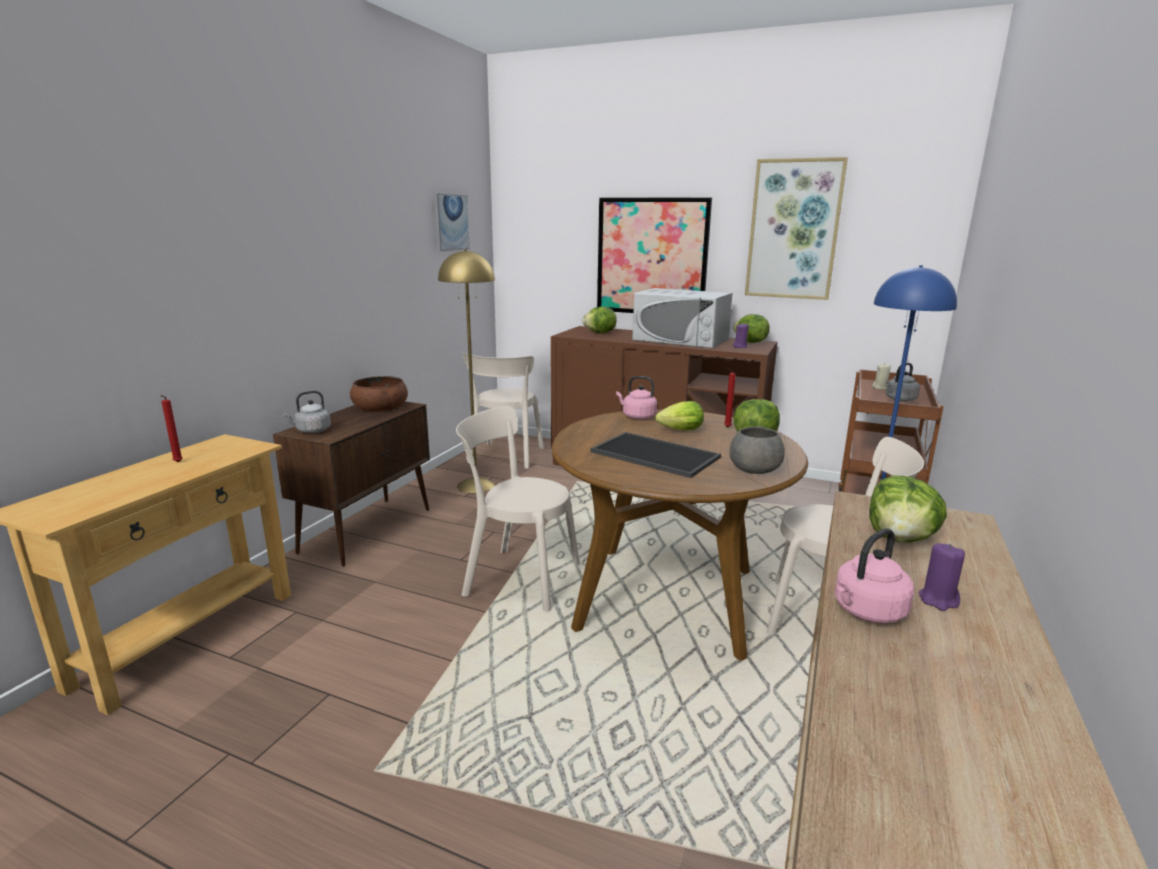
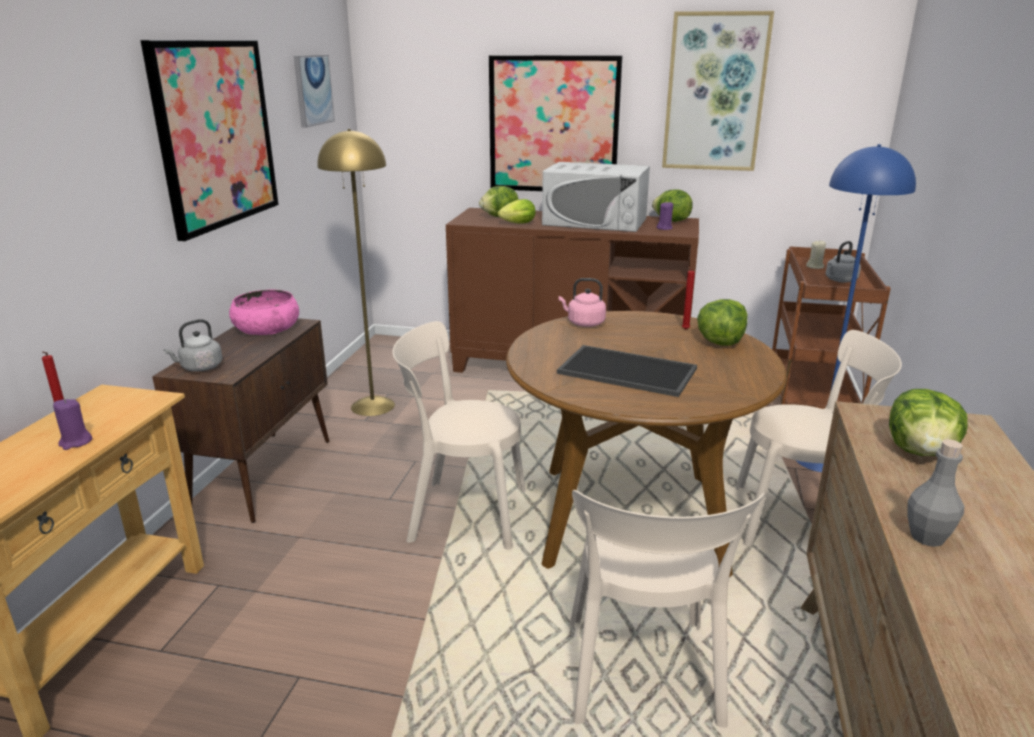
camera: 10 degrees left, 5 degrees up
(353, 248) = (216, 134): none -> picture
(380, 407) = (267, 328): brown bowl -> pink bowl
(505, 457) = (395, 367): beige chair -> beige chair (642, 679)
(678, 431) = (636, 338): lettuce -> lettuce (516, 224)
(754, 469) = (737, 380): grey bowl -> none
(866, 612) = (927, 537): pink kettle -> grey bottle
(938, 600) = (983, 516): purple candle -> purple candle (75, 442)

